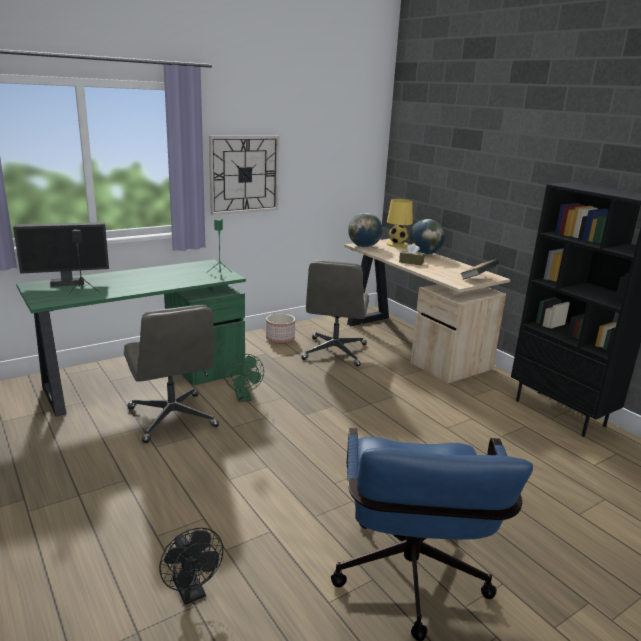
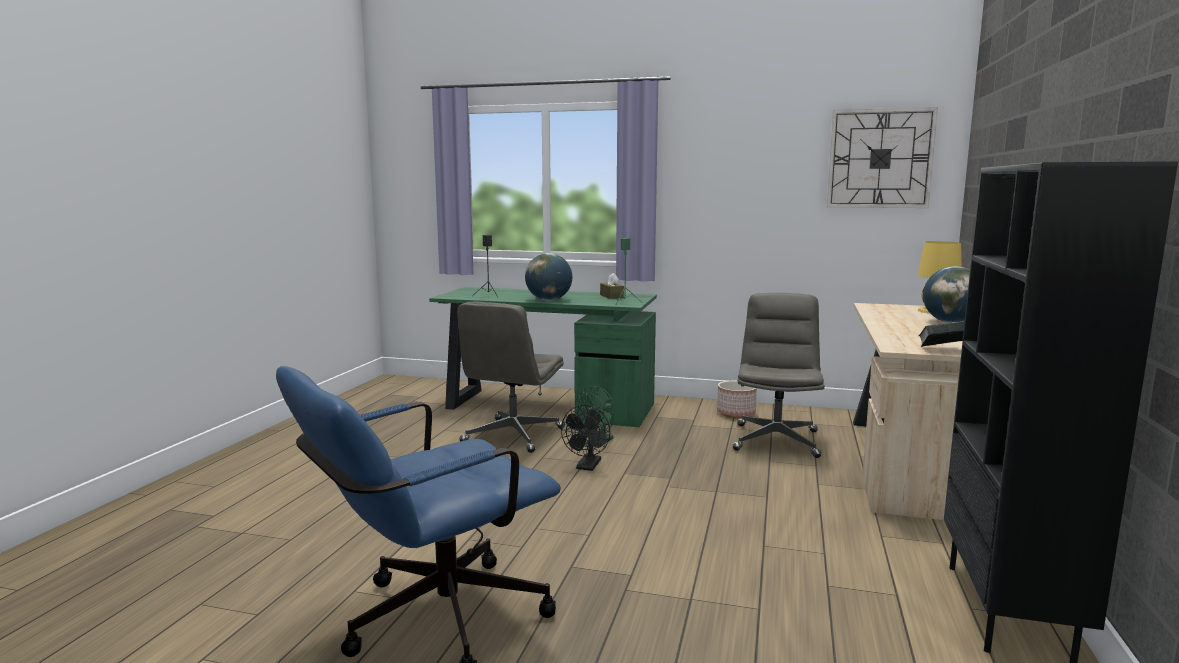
camera: 50 degrees right, 10 degrees down
(67, 283) = (493, 291): monitor -> none
(192, 592) = (303, 532): black fan -> black fan (587, 467)
(244, 174) = (717, 201): wall clock -> wall clock (880, 159)
(335, 352) = (776, 440): grey office chair -> grey office chair turned 135 degrees clockwise
(364, 246) = (874, 307): globe -> globe (549, 300)
(411, 262) = (895, 325): brown tissue box -> brown tissue box (611, 296)

